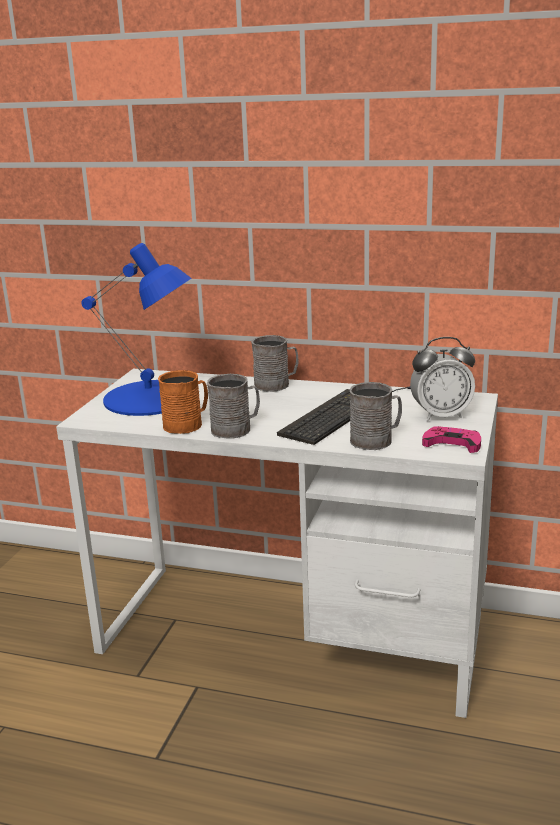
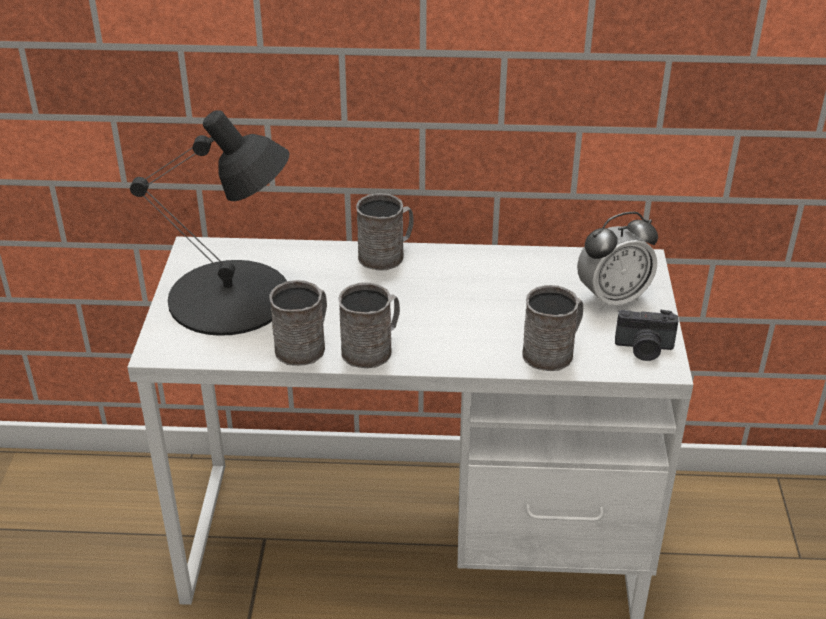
camera: 15 degrees left, 15 degrees up
(150, 398) = (231, 298): blue table lamp -> black table lamp
(187, 424) = (304, 345): orange mug -> grey mug
(343, 412) = (492, 302): keyboard -> none
(452, 444) = (644, 349): pink game controller -> camera

